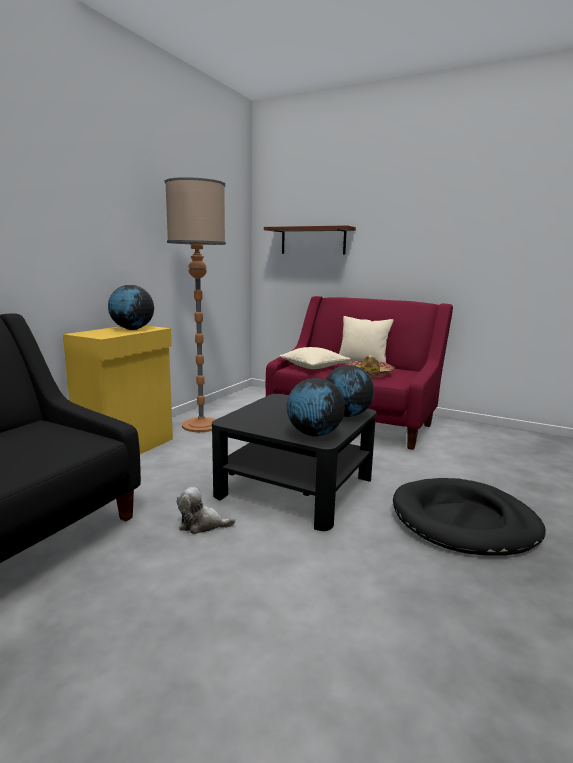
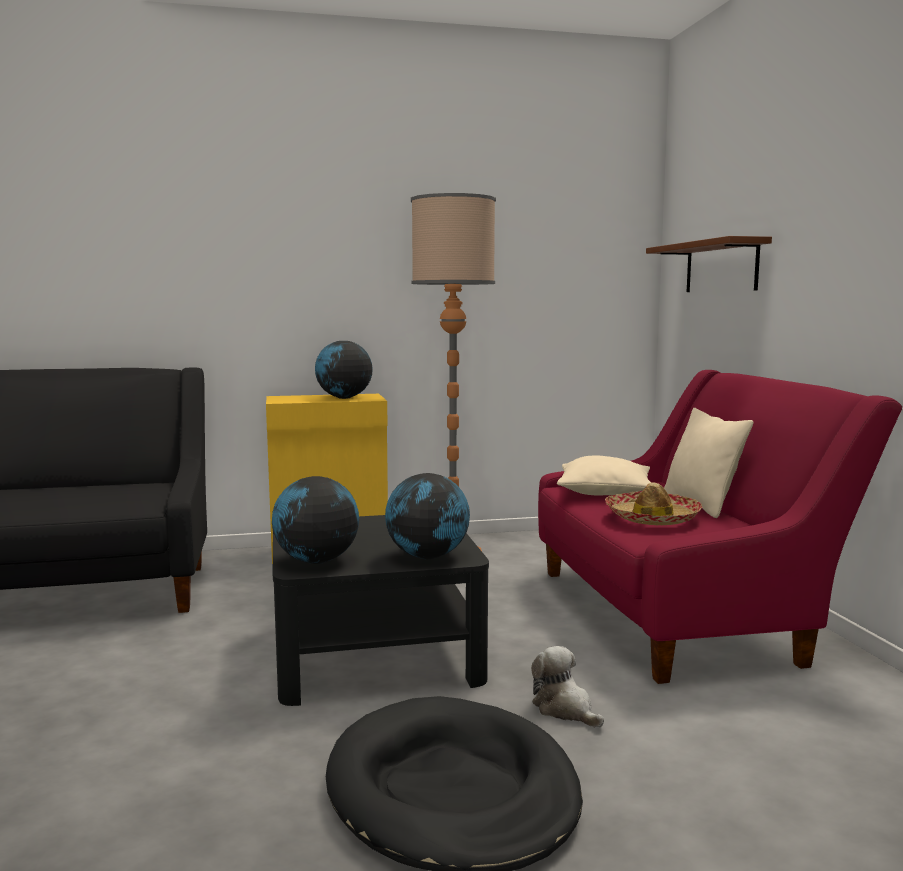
camera: 50 degrees right, 5 degrees down
(202, 524) = (213, 642): plush toy -> plush toy (565, 709)

